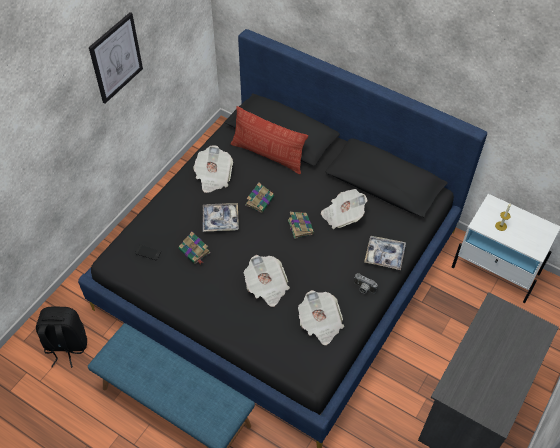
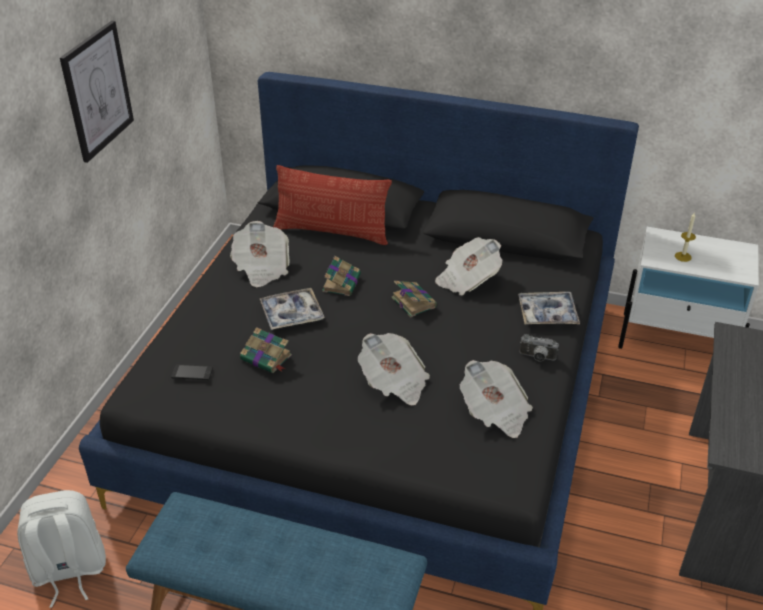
camera: 15 degrees left, 15 degrees down
(66, 346) = (69, 571): black backpack -> white backpack

